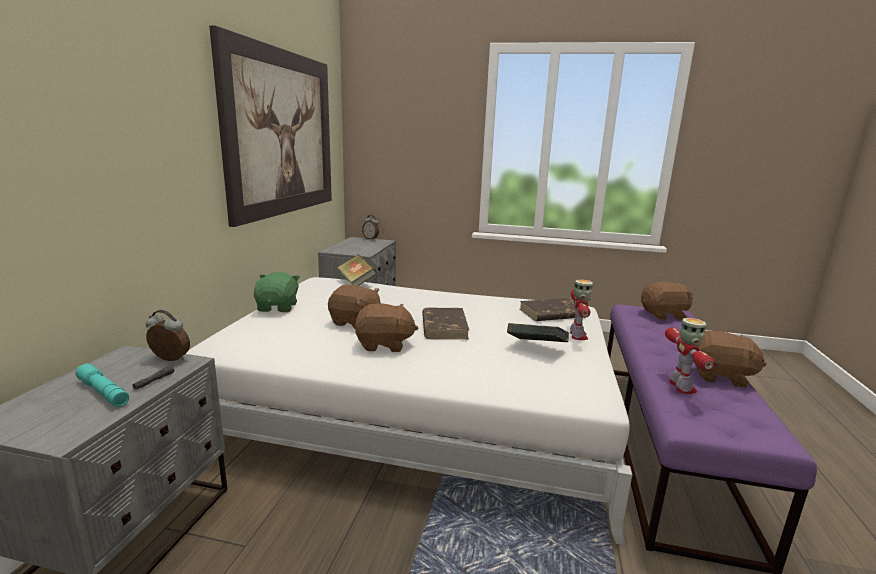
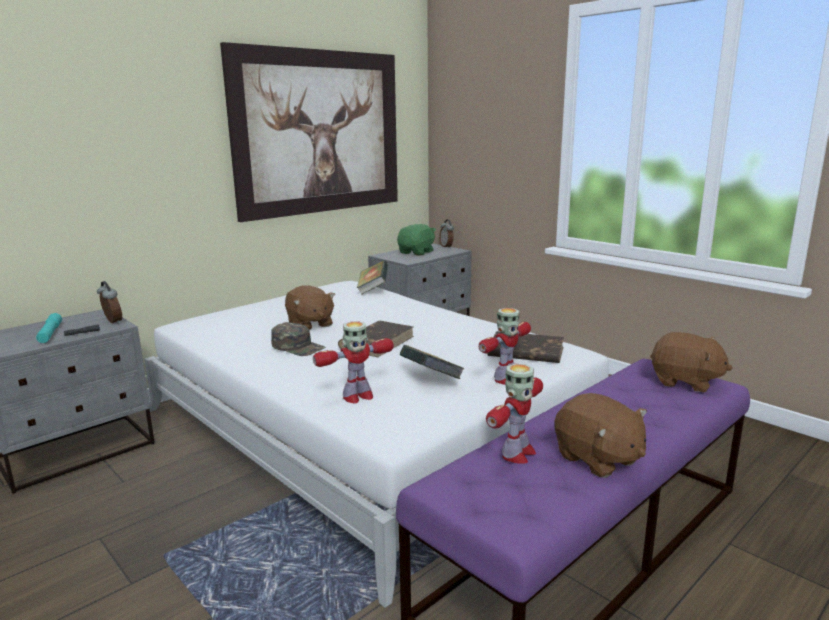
camera: 35 degrees right, 0 degrees up
(278, 307) = (274, 302): green plush toy -> green plush toy (417, 252)
(384, 345) = (298, 347): brown plush toy -> green cap
(512, 376) = (357, 396): none -> toy robot

